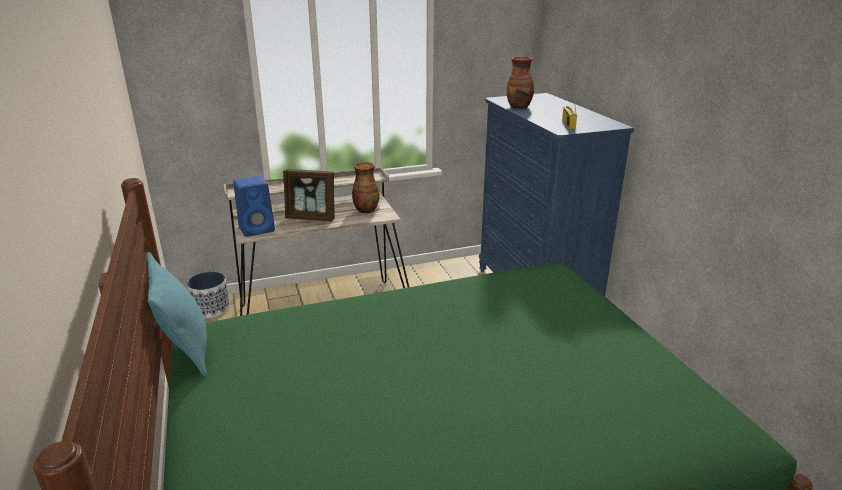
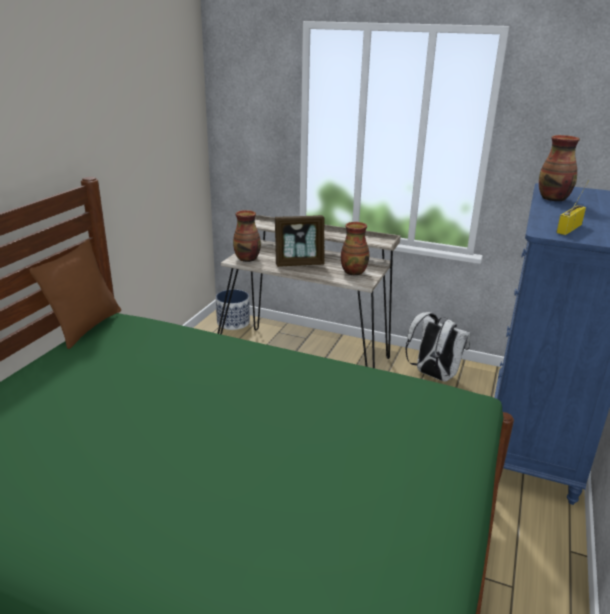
camera: 40 degrees right, 0 degrees up
(186, 351) = (86, 327): turquoise pillow -> brown pillow
(258, 229) = (248, 259): blue speaker -> vase
(311, 218) = (299, 263): picture frame -> picture frame turned 60 degrees counterclockwise
(430, 281) = (433, 375): none -> white backpack

